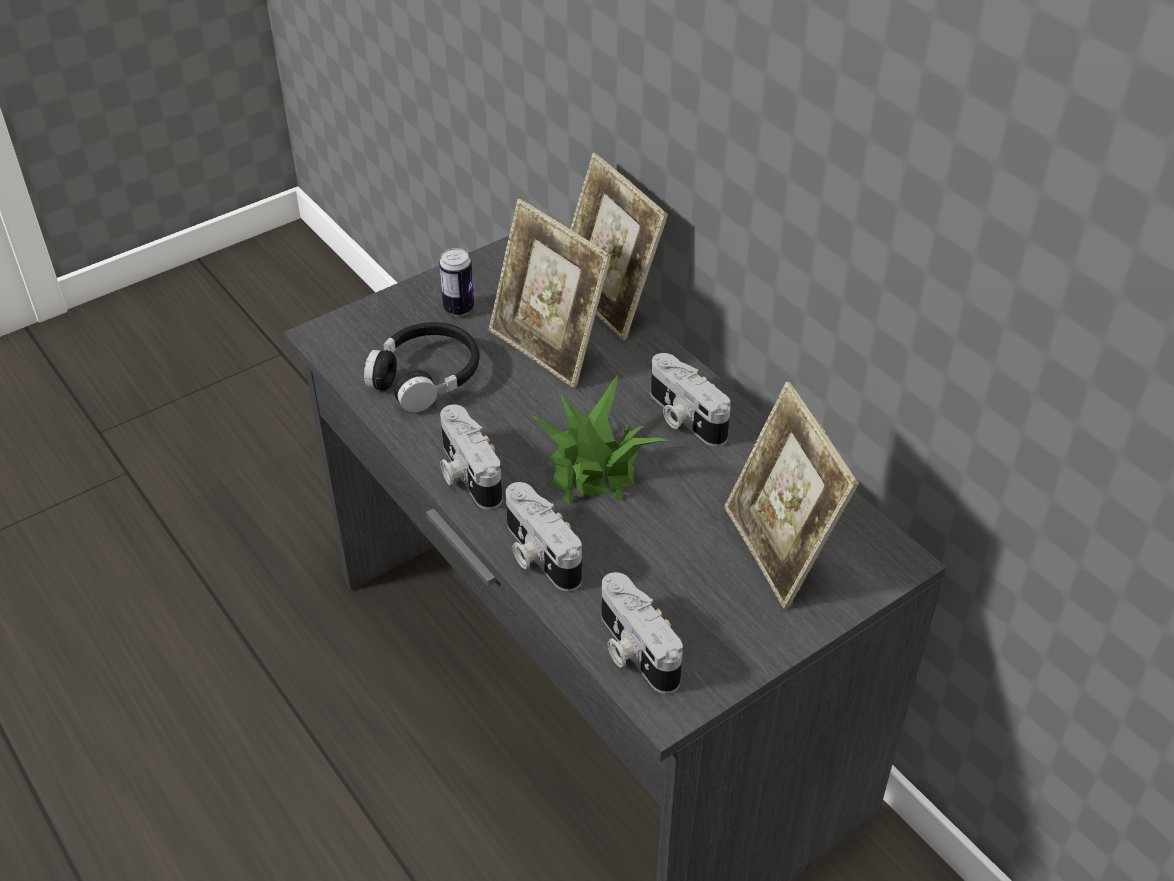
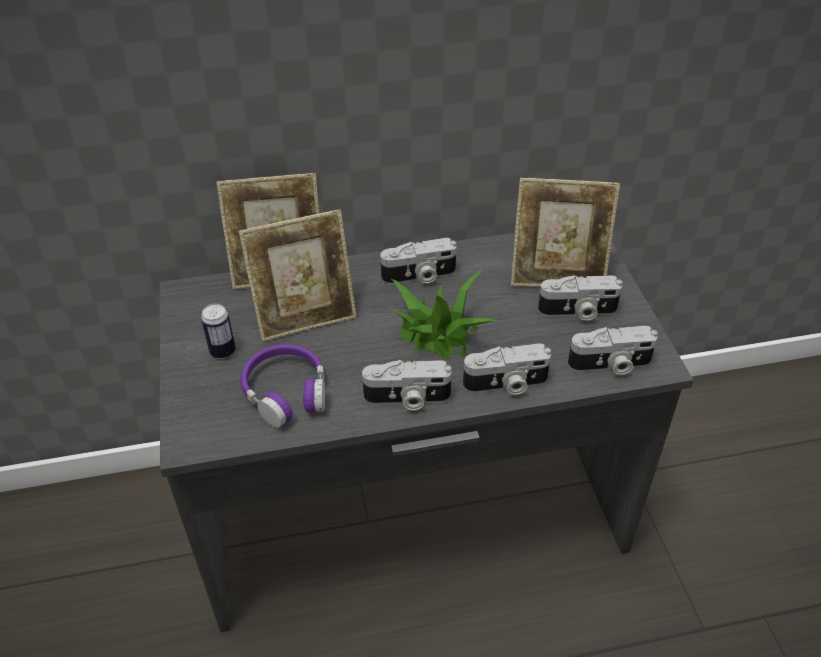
camera: 65 degrees left, 0 degrees up
(425, 376) = (286, 392): black headphones -> purple headphones
(719, 591) = (578, 312): none -> camera

